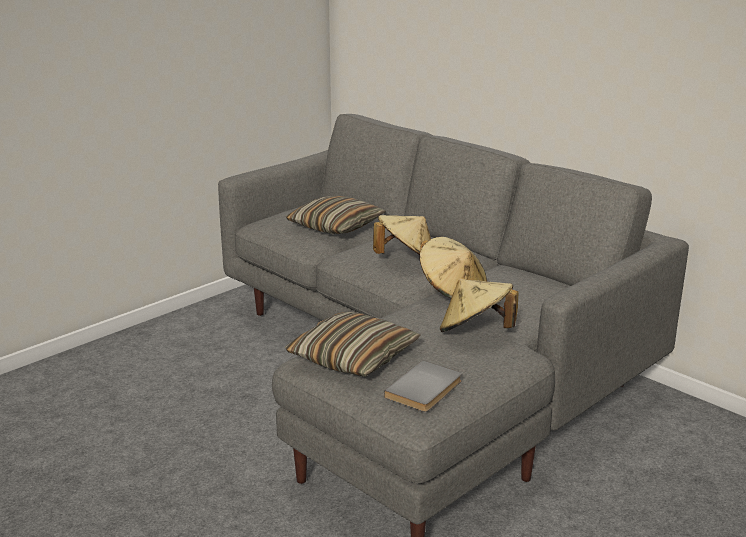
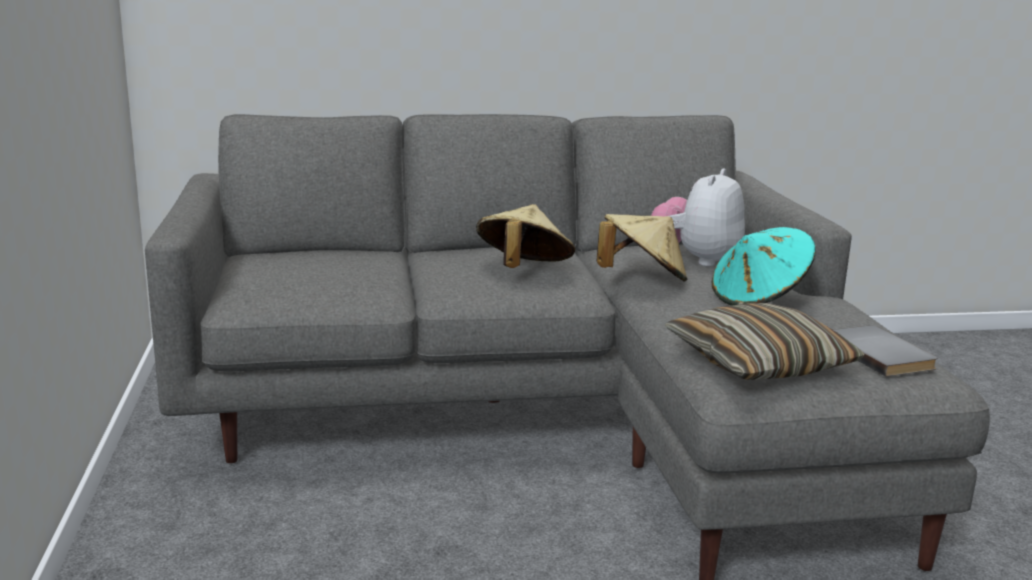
camera: 55 degrees left, 5 degrees down
(335, 226) = (351, 269): pillow -> none
(475, 331) = (759, 298): beige hat -> turquoise hat
(527, 295) = (696, 259): none -> plush toy

